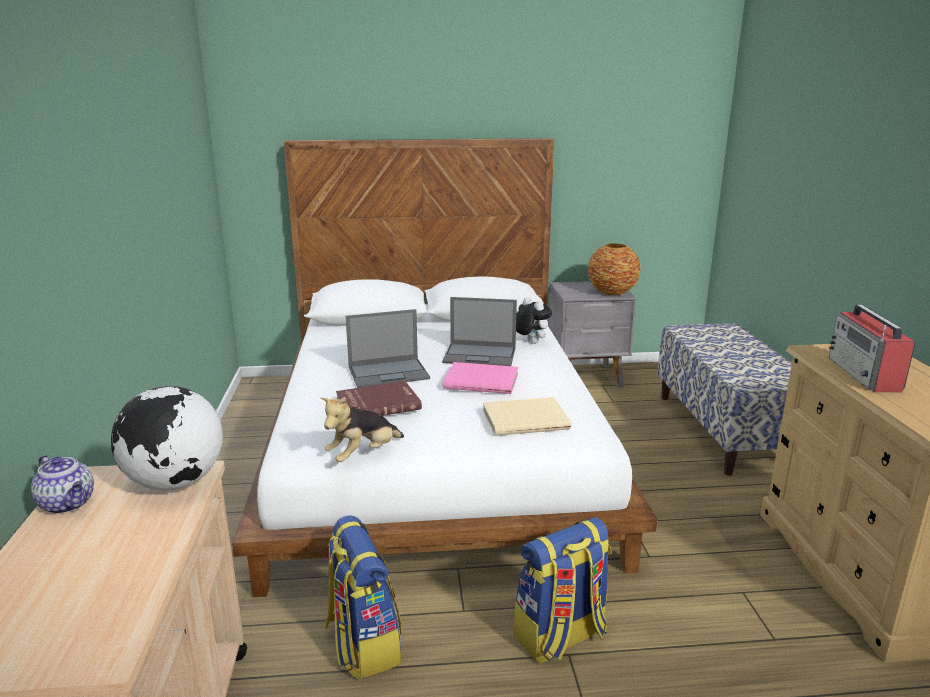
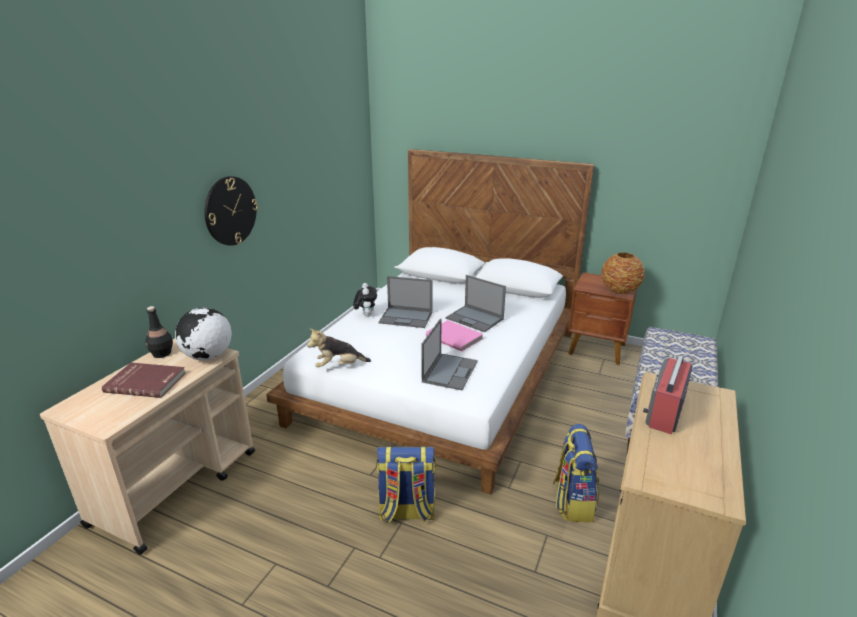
camera: 30 degrees right, 5 degrees up
(68, 504) = (162, 353): teapot -> black bottle
(95, 226) = (230, 211): none -> wall clock
(363, 644) = (307, 471): backpack -> backpack (572, 501)
(378, 403) = (377, 336): red book -> red book (146, 382)
(524, 419) = (450, 371): beige book -> laptop
(530, 342) = (520, 317): plush toy -> plush toy (366, 315)
(586, 378) = (597, 350): grey nightstand -> brown nightstand

